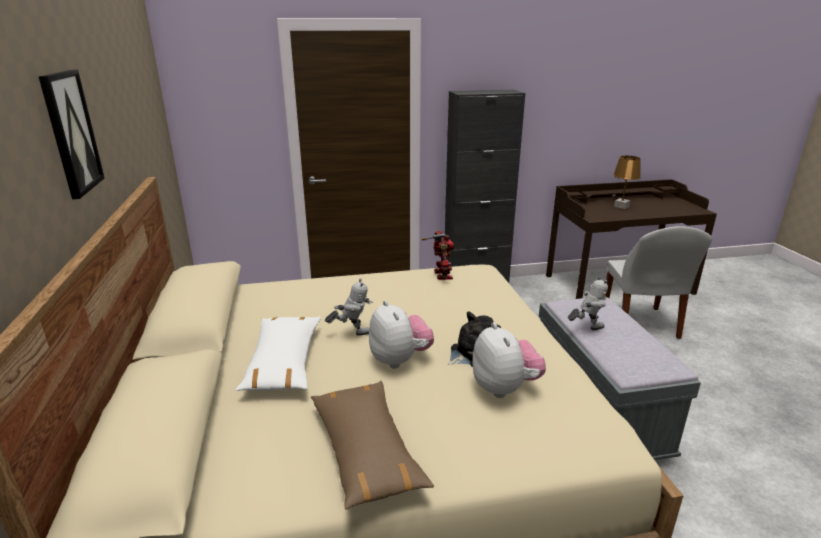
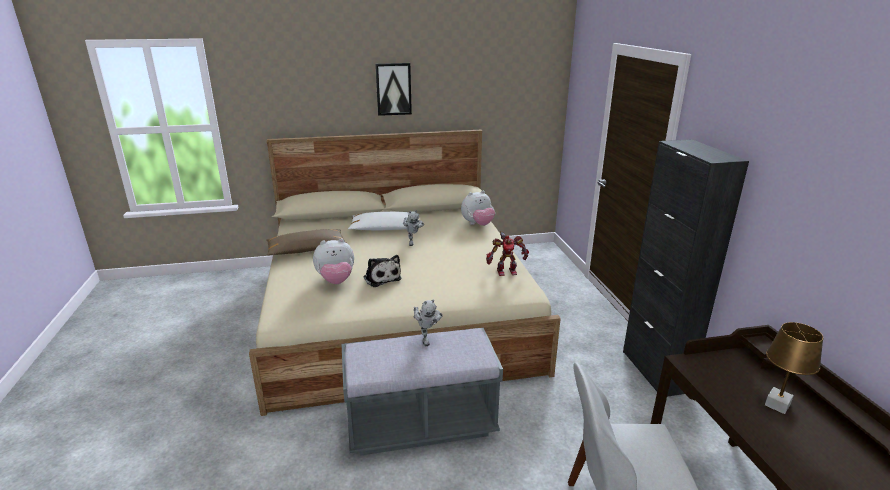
camera: 90 degrees right, 0 degrees up
(400, 359) = (378, 255): plush toy -> plush toy (478, 224)

